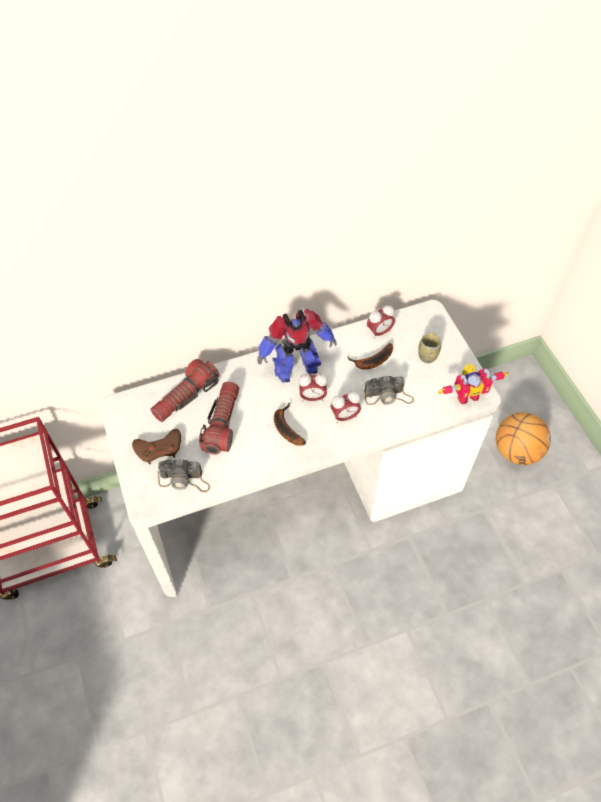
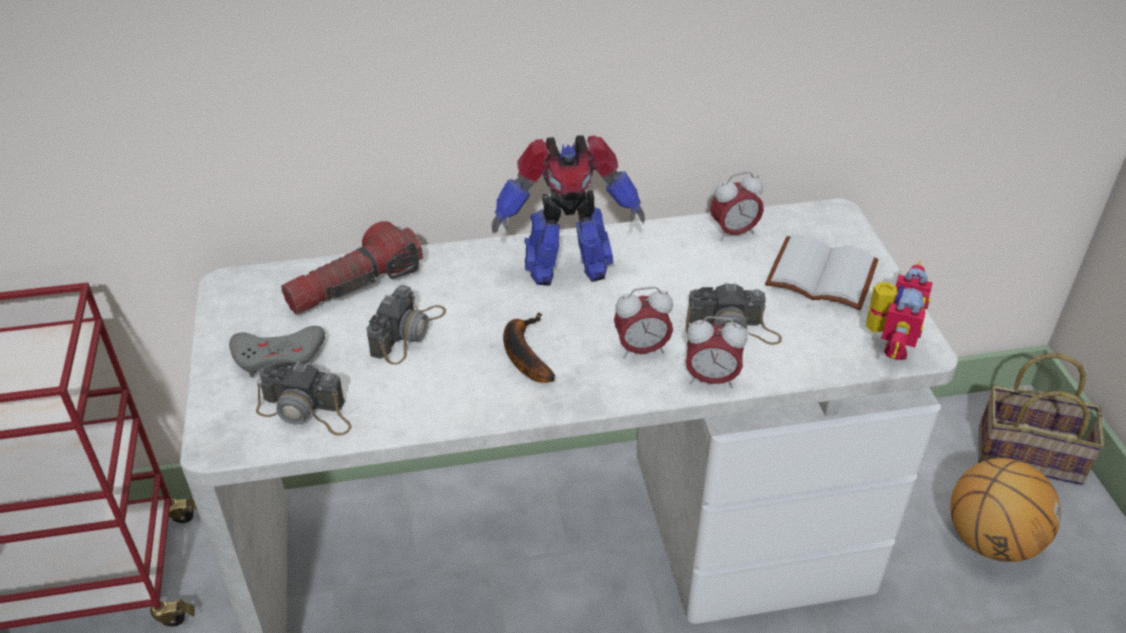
camera: 10 degrees right, 15 degrees down
(159, 449) = (278, 356): brown game controller -> grey game controller
(222, 423) = (408, 332): flashlight -> camera
(312, 397) = (587, 313): alarm clock -> alarm clock (711, 379)
(371, 362) = (710, 273): banana -> none
(427, 356) = (819, 276): cup -> white book
(466, 394) = (888, 343): toy robot -> toy robot turned 60 degrees counterclockwise
(534, 397) = (1031, 454): none -> basket

